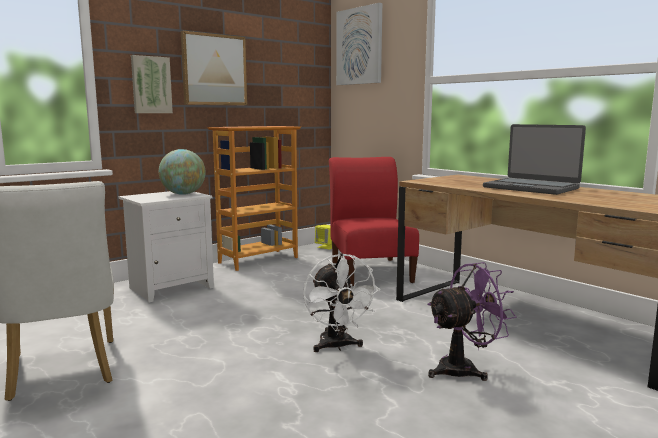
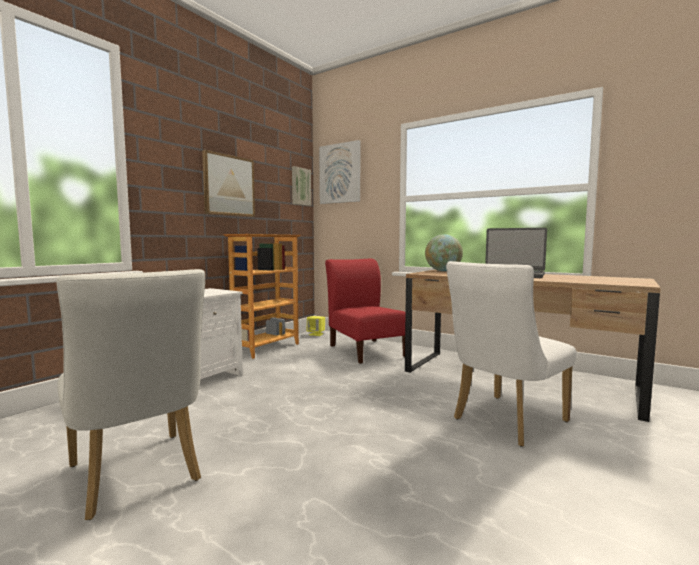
camera: 15 degrees left, 5 degrees down
(151, 85) = (177, 195): picture -> picture (300, 186)
(183, 194) = (214, 291): globe -> globe (443, 271)
(337, 346) = (390, 415): white fan -> none
(464, 369) = (504, 422): purple fan -> white chair

